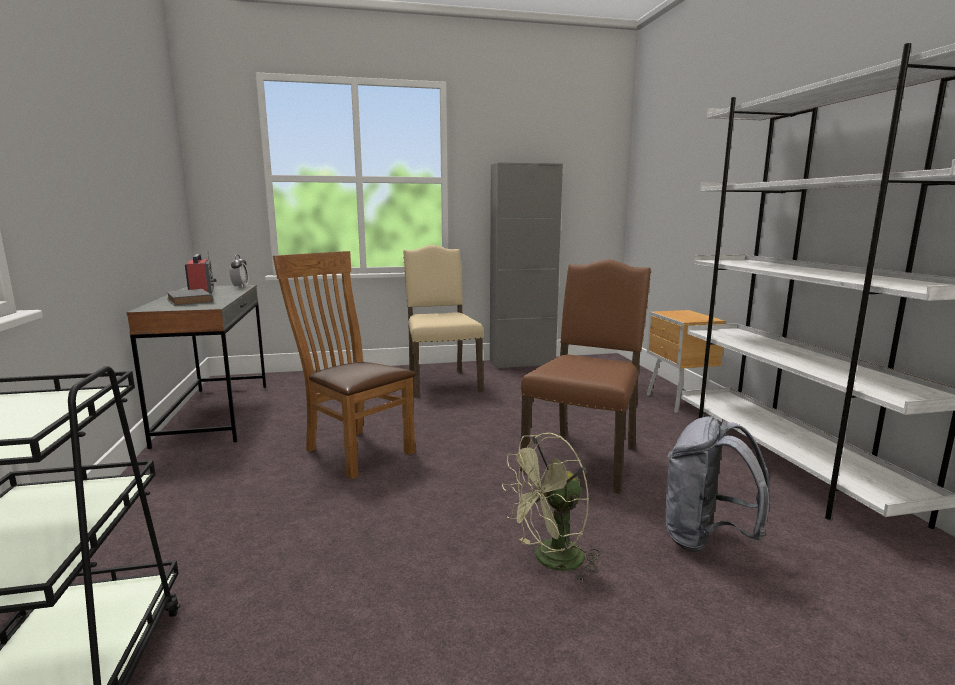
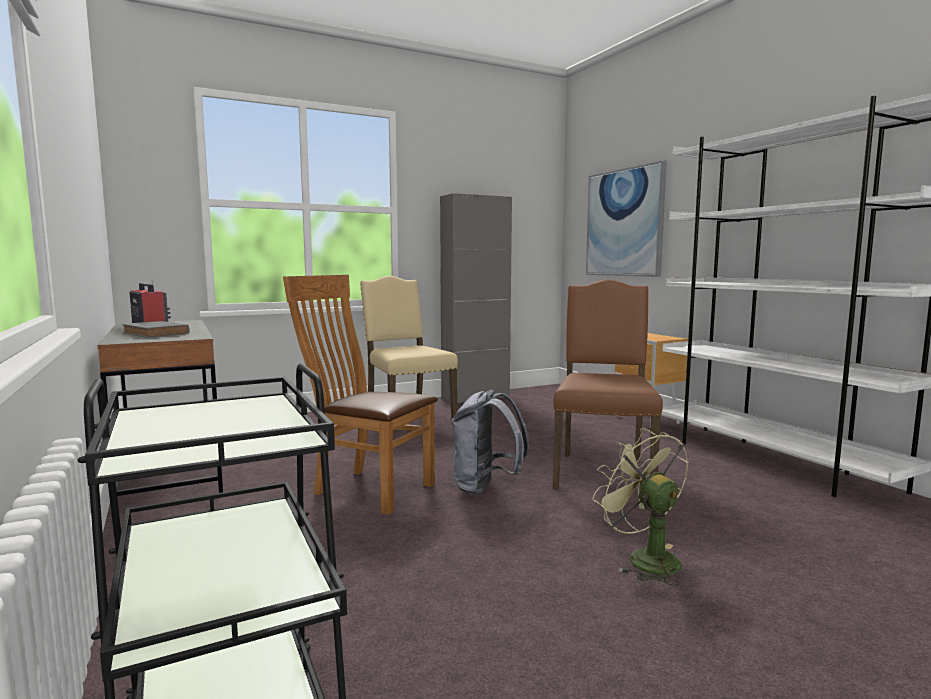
camera: 15 degrees left, 5 degrees down
(240, 287) = (187, 321): alarm clock -> none
(551, 561) = (644, 558): green fan -> green fan turned 105 degrees clockwise
(679, 190) = (624, 223): none -> picture
(706, 539) = (756, 524): grey backpack -> grey backpack (486, 488)

